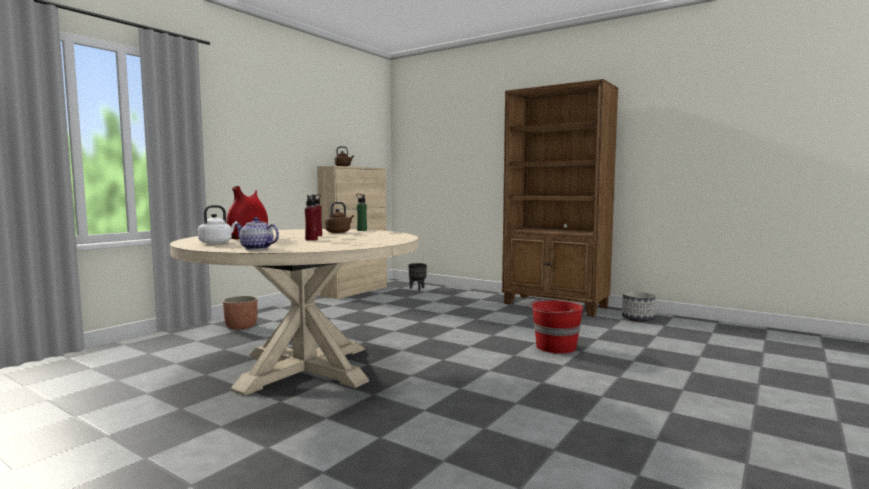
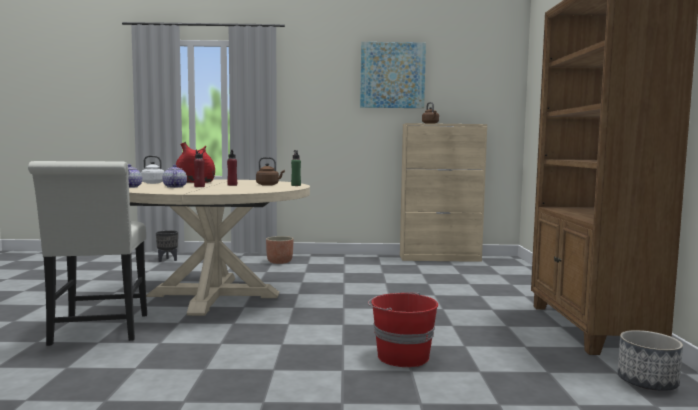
camera: 55 degrees right, 0 degrees up
(296, 242) = (174, 187): none -> teapot
(305, 117) = (392, 75): none -> picture
(342, 434) = (98, 332): none -> white chair
(417, 288) = (503, 270): black planter -> black planter (168, 260)

